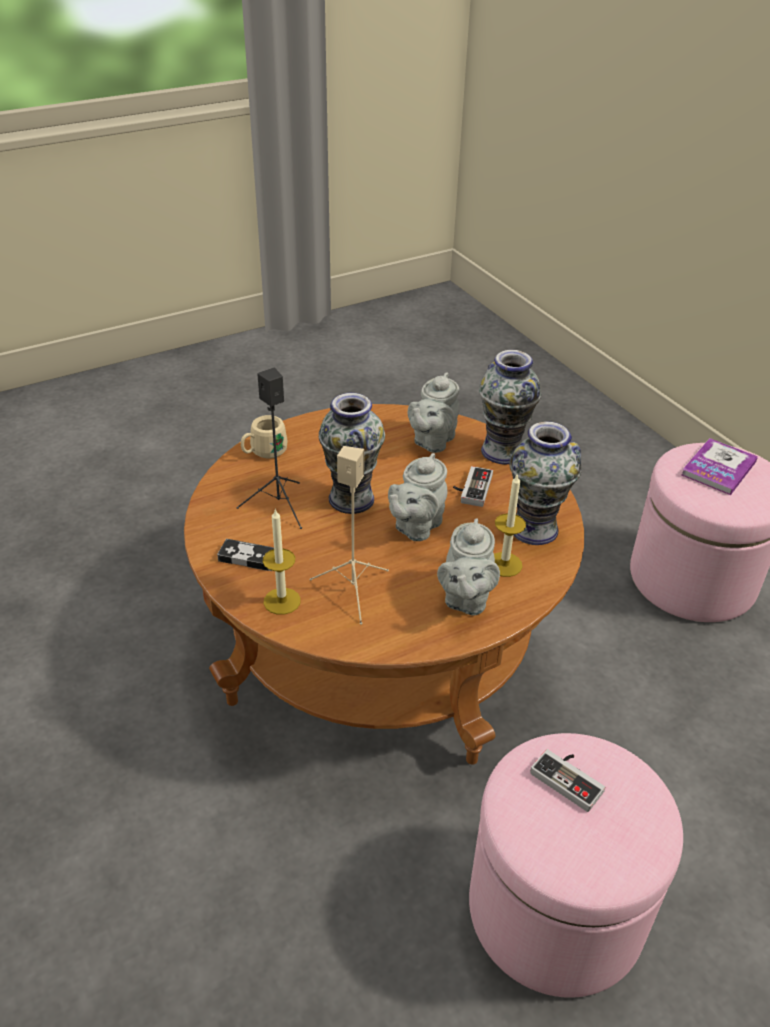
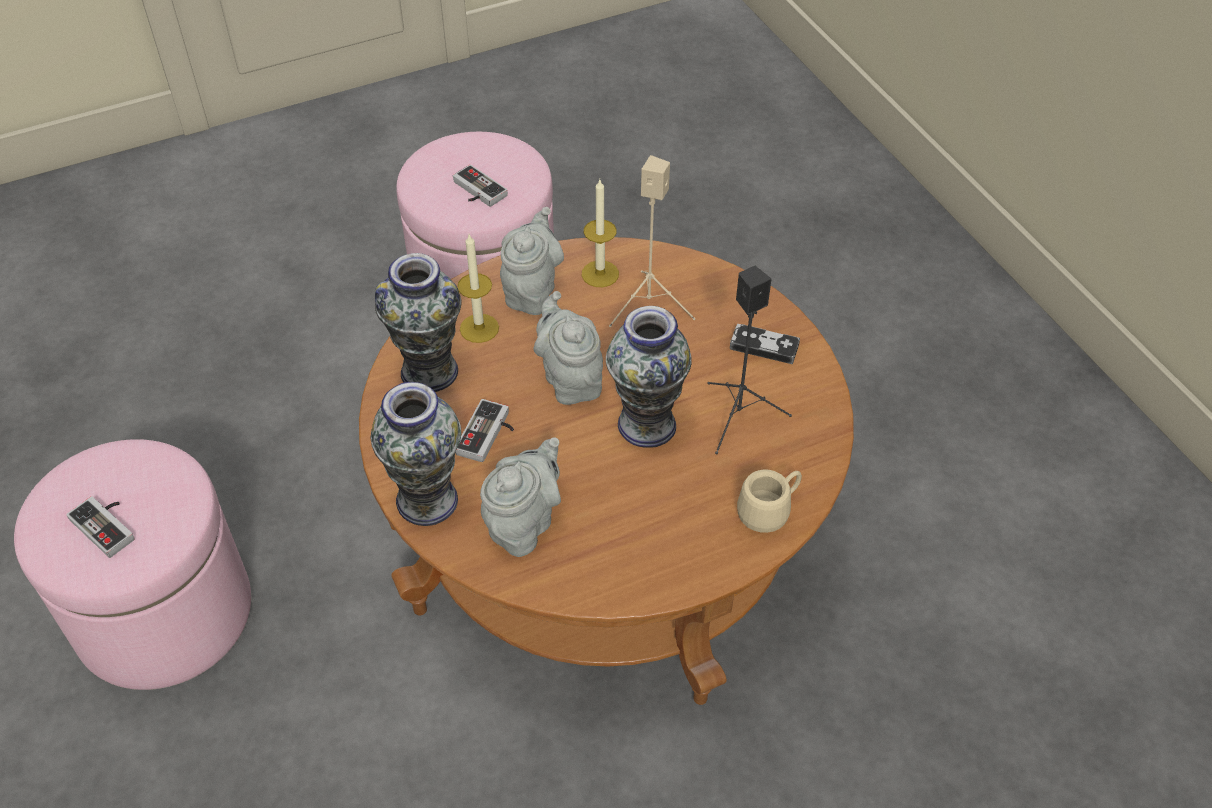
camera: 175 degrees left, 10 degrees up
(282, 601) = (722, 297): candle -> candle (600, 274)
(416, 527) = (570, 379): grey teapot -> grey teapot turned 60 degrees counterclockwise
(718, 468) = (108, 525): book -> game controller

